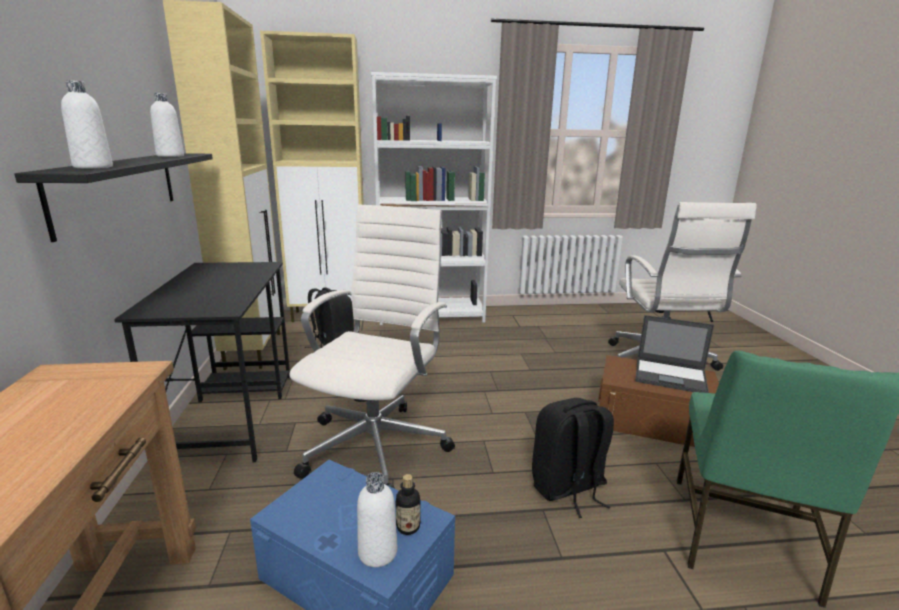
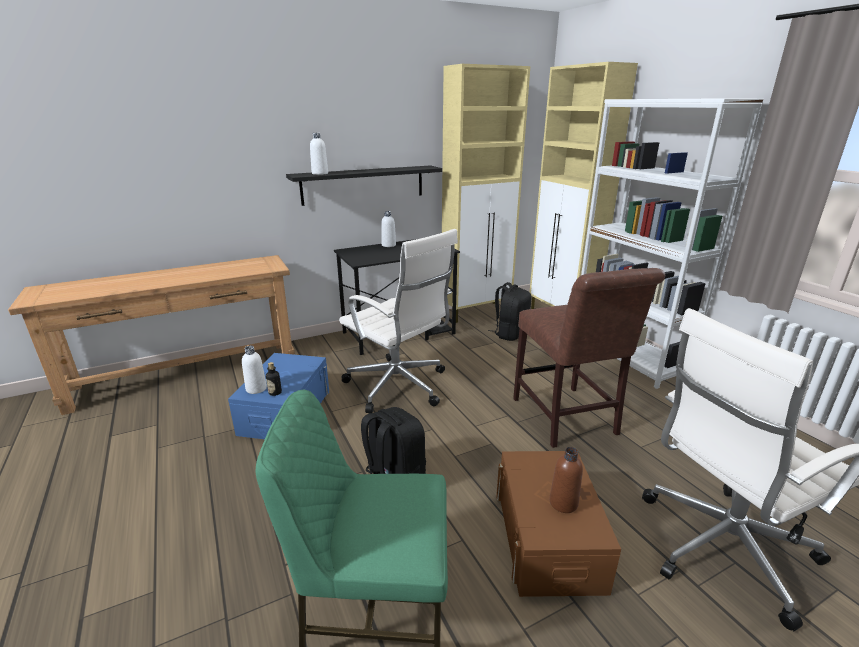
camera: 70 degrees right, 5 degrees up
(170, 156) = (404, 168): white bottle -> white bottle (388, 245)
(377, 445) = (399, 387): white office chair -> white office chair turned 45 degrees clockwise
(506, 367) = (566, 419): none -> brown chair
(671, 376) = (563, 503): laptop -> brown bottle

